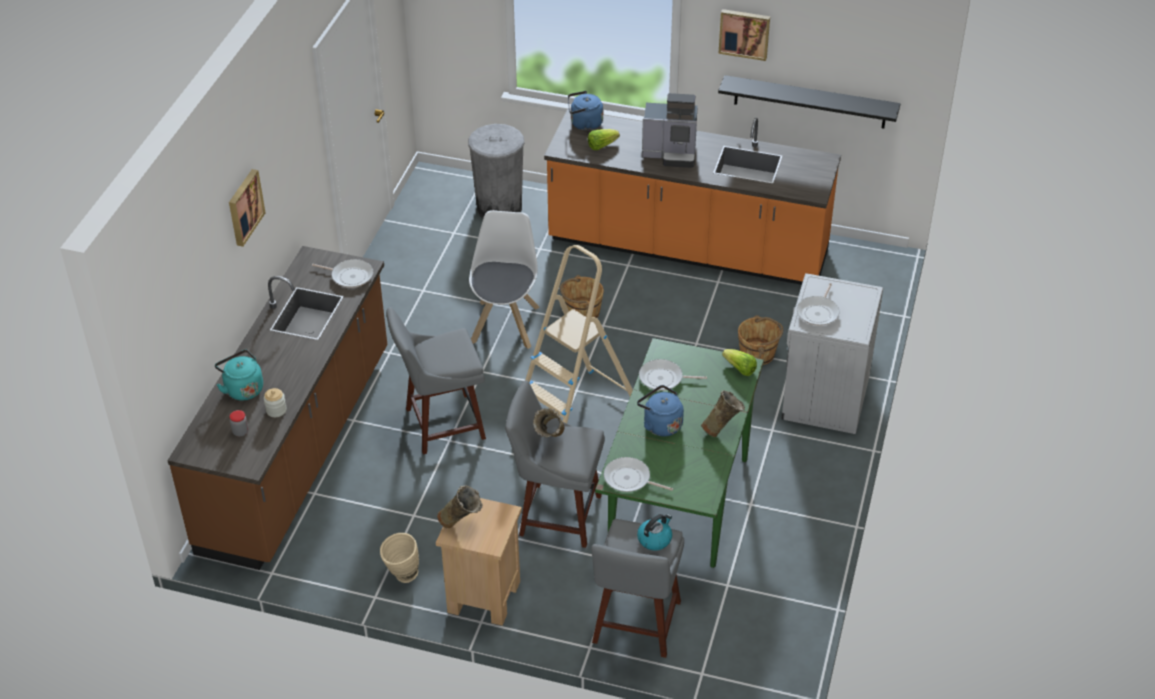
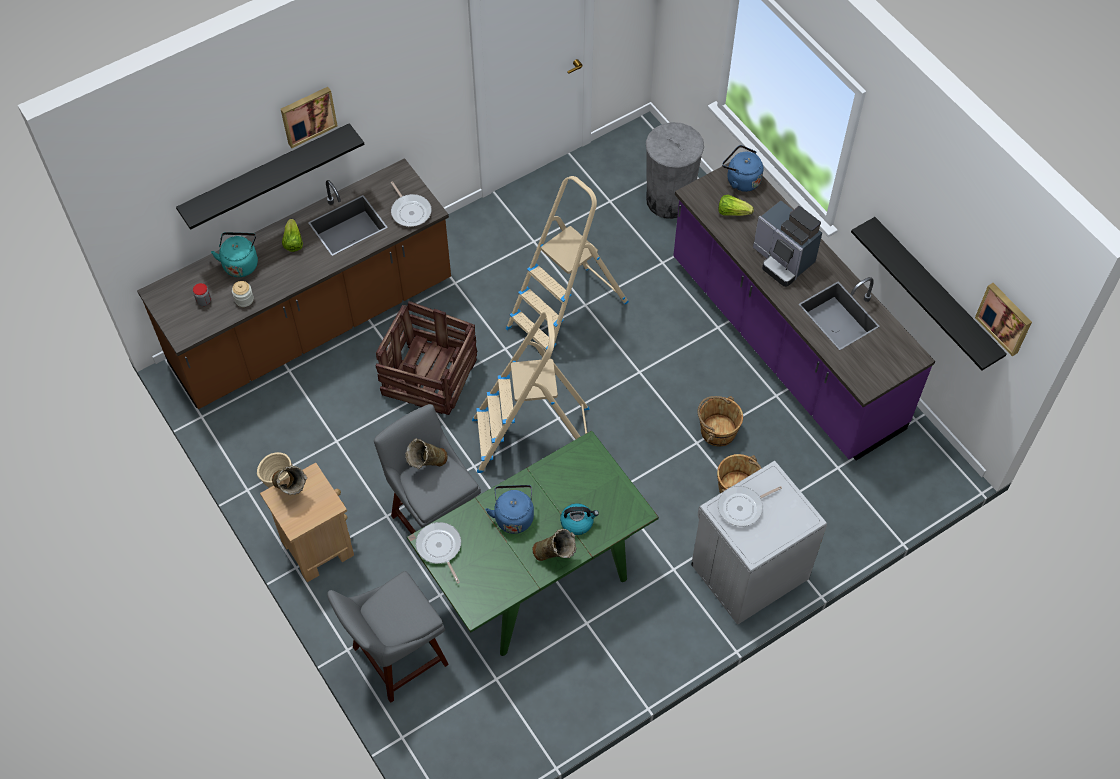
camera: 40 degrees right, 15 degrees up
(228, 288) = (267, 175): none -> black shelf
(441, 424) = (430, 375): grey stool -> crate
(505, 322) = (566, 315): chair -> beige step ladder
(582, 312) = (635, 347): brown bucket -> brown bucket (717, 430)
(655, 539) = (414, 613): kettle -> kettle (577, 522)
(663, 378) = (560, 475): frying pan -> none
(687, 248) = (784, 345): orange counter -> purple counter
(739, 369) = (629, 511): lettuce -> lettuce (293, 242)
(744, 33) = (898, 193): picture -> picture (1005, 318)

